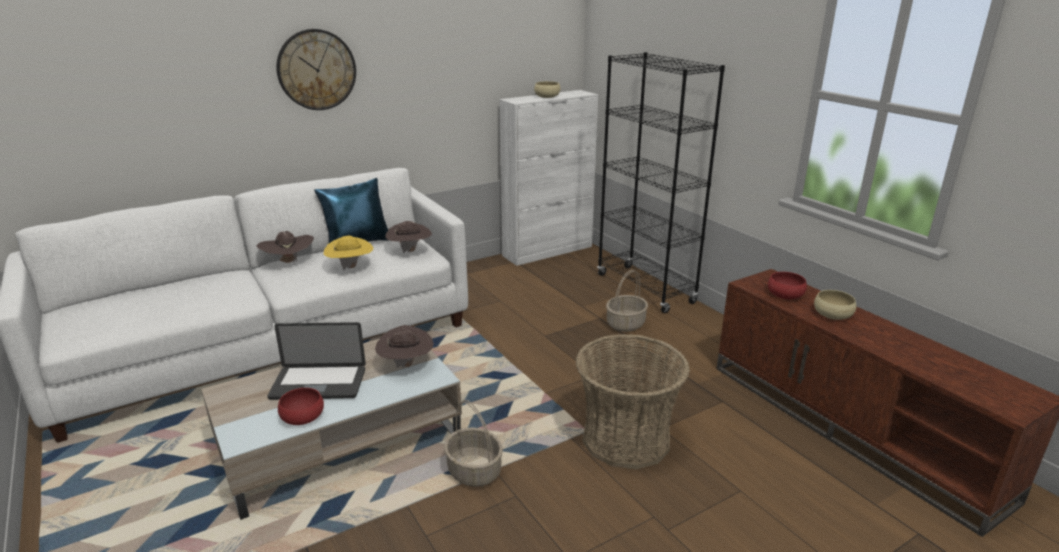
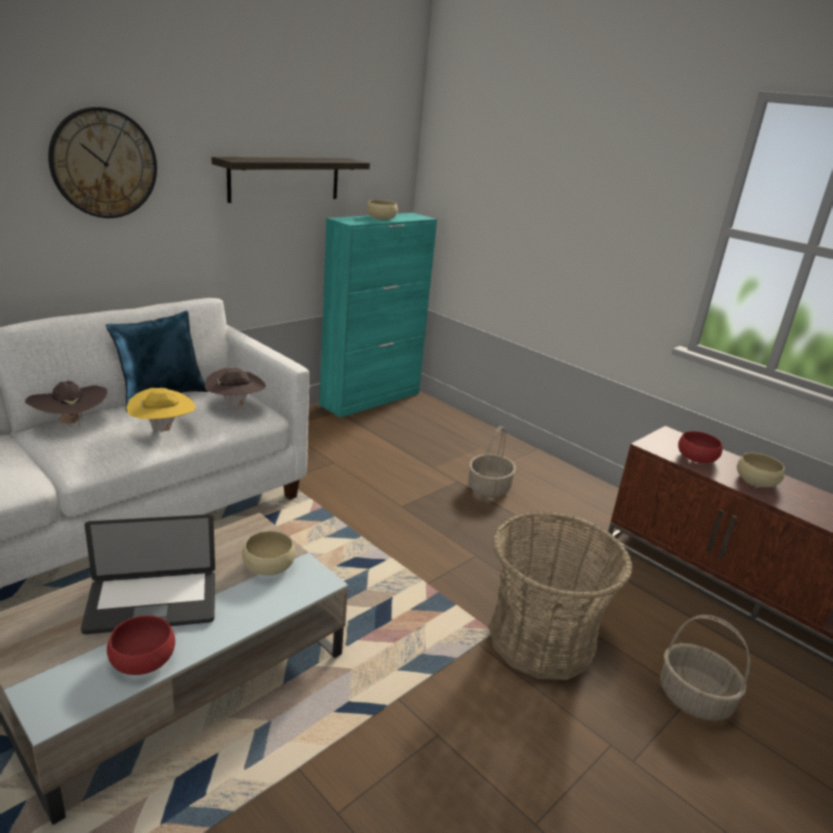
camera: 15 degrees left, 0 degrees up
(406, 365) = (269, 565): brown hat -> beige bowl
(462, 70) = (285, 179): none -> shelf
(475, 471) = (374, 704): basket -> basket (695, 698)
(548, 251) = (371, 399): white cabinet -> turquoise cabinet
(645, 289) = (495, 444): black bookcase -> none

